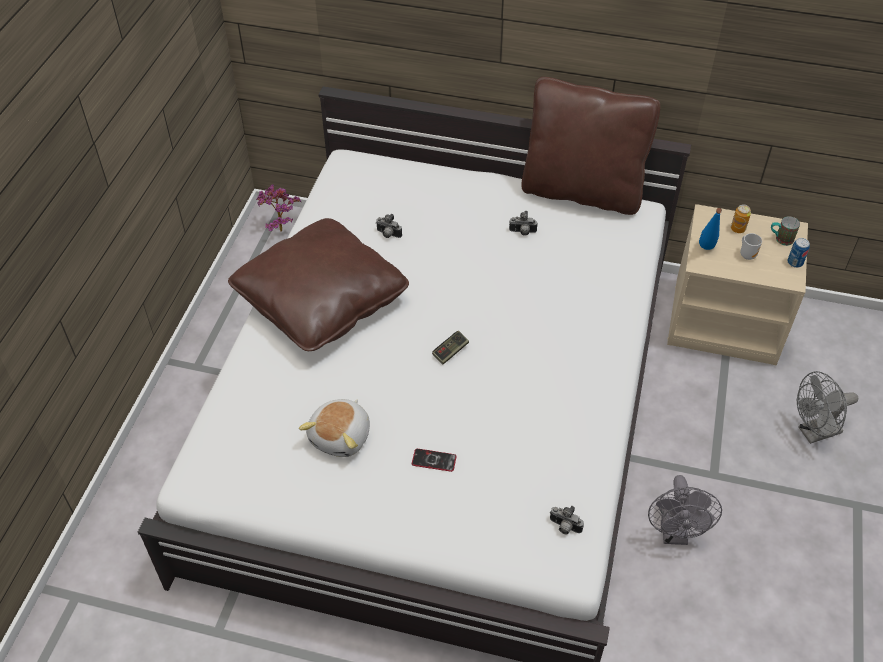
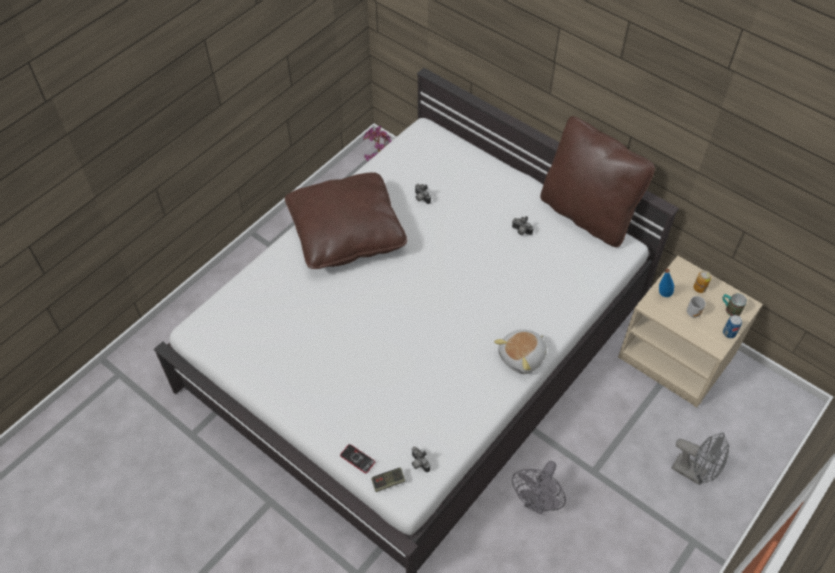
camera: 25 degrees right, 5 degrees up
(342, 437) = (306, 337): plush toy -> plush toy (522, 357)
(434, 460) = (357, 379): phone -> phone (357, 459)
(450, 351) = (414, 304): game controller -> game controller (388, 482)
(814, 433) = (694, 472): grey fan -> grey fan turned 150 degrees counterclockwise

